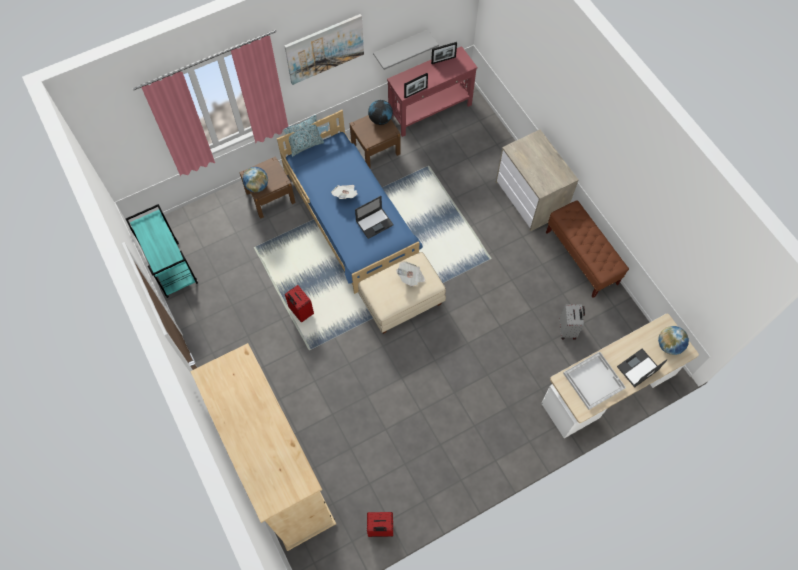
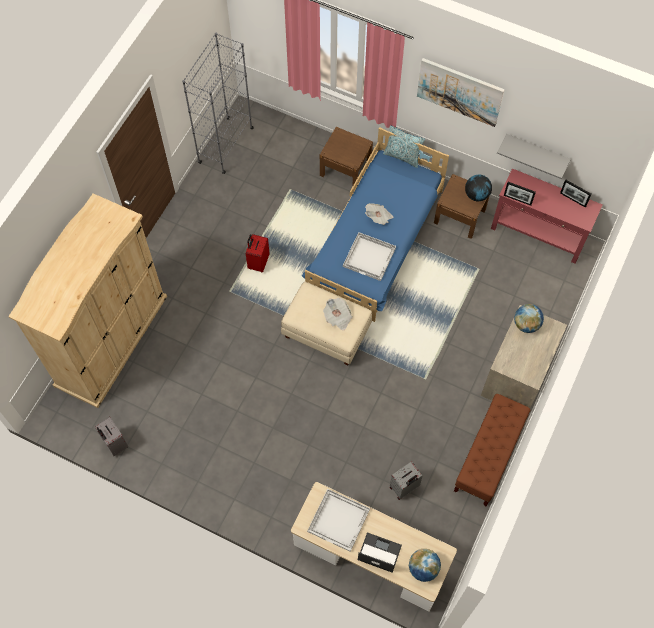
camera: 55 degrees right, 0 degrees up
(171, 269) = (225, 146): turquoise cart -> grey bookcase
(257, 186) = (333, 148): globe -> globe (526, 324)
(375, 223) = (370, 257): laptop -> white tray
(380, 529) = (114, 444): red suitcase -> grey suitcase

